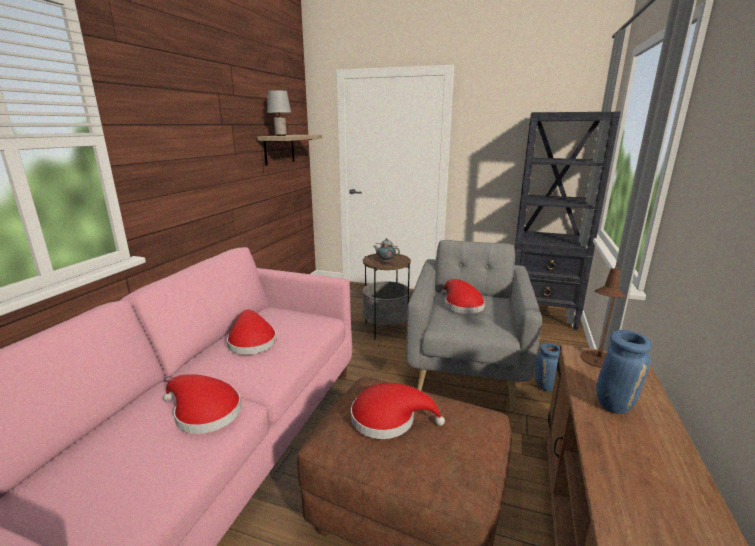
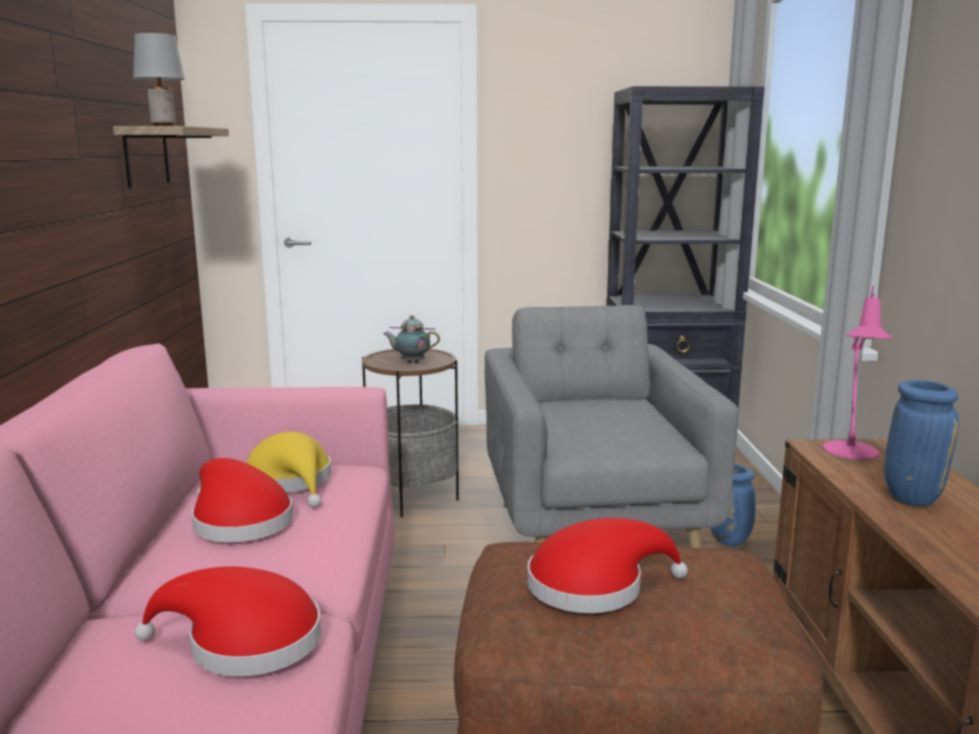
camera: 20 degrees left, 5 degrees down
(290, 323) = (291, 482): none -> yellow hat
(461, 305) = (583, 416): red hat -> none
(597, 361) = (851, 453): brown table lamp -> pink table lamp

